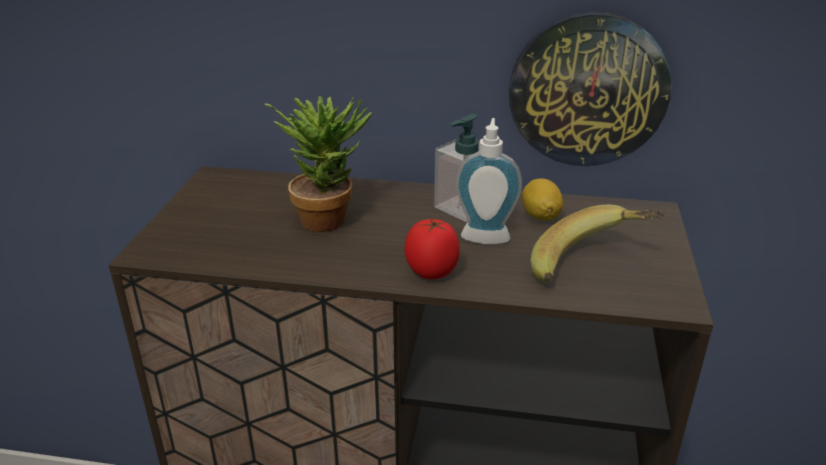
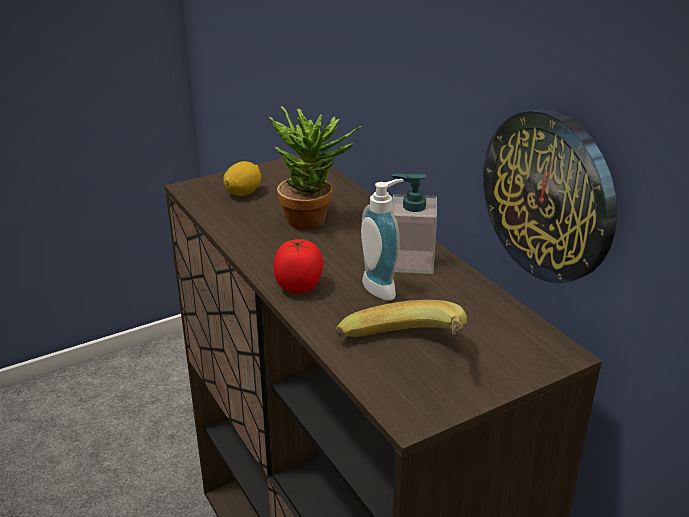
camera: 50 degrees right, 0 degrees up
(540, 216) = (452, 299): lemon -> lemon (243, 193)

